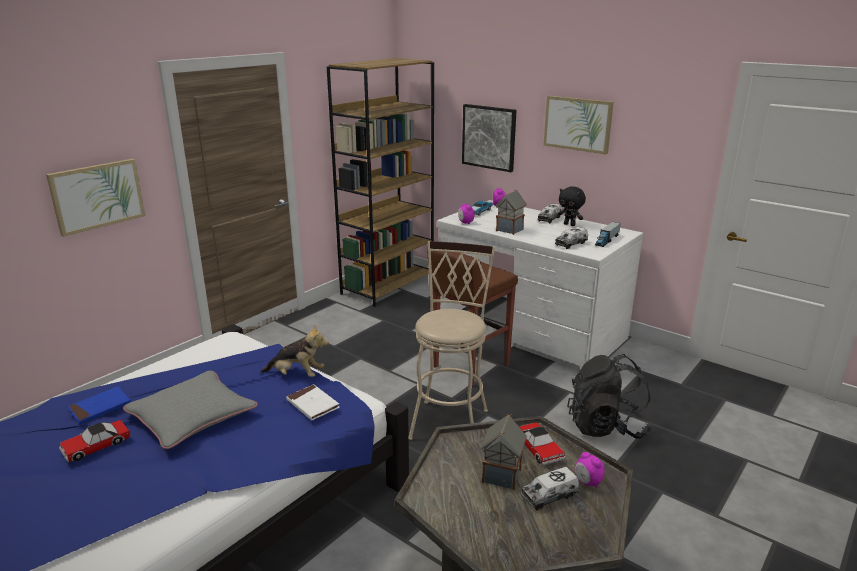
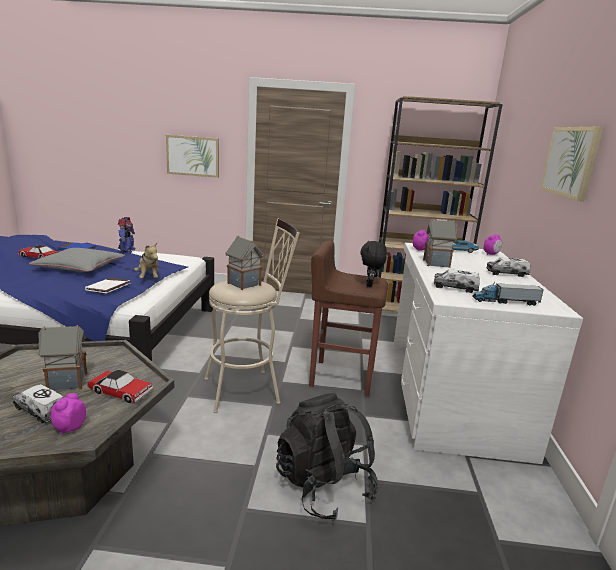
camera: 55 degrees right, 5 degrees down
(153, 372) = (127, 251): none -> toy robot
(447, 318) = (243, 284): none -> toy house
(489, 137) = (516, 182): picture -> none
(539, 448) = (121, 392): toy car -> toy car turned 105 degrees counterclockwise
(569, 224) = (511, 282): black plush toy -> black plush toy (370, 285)

